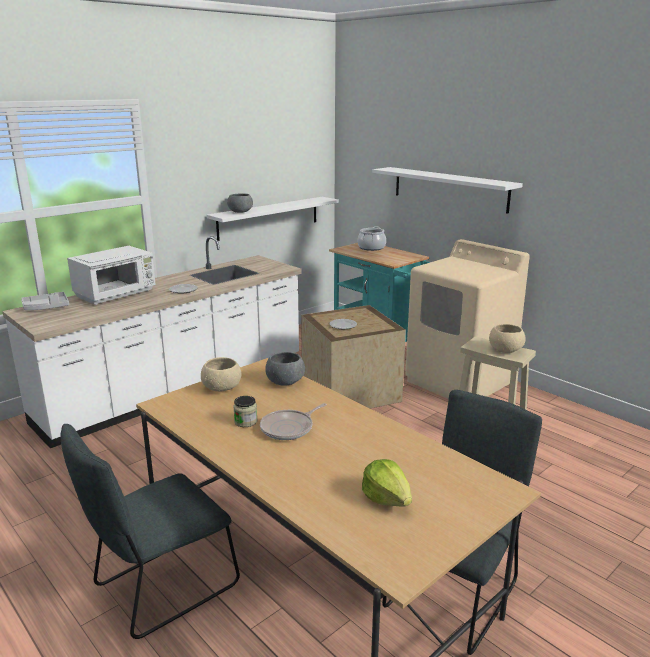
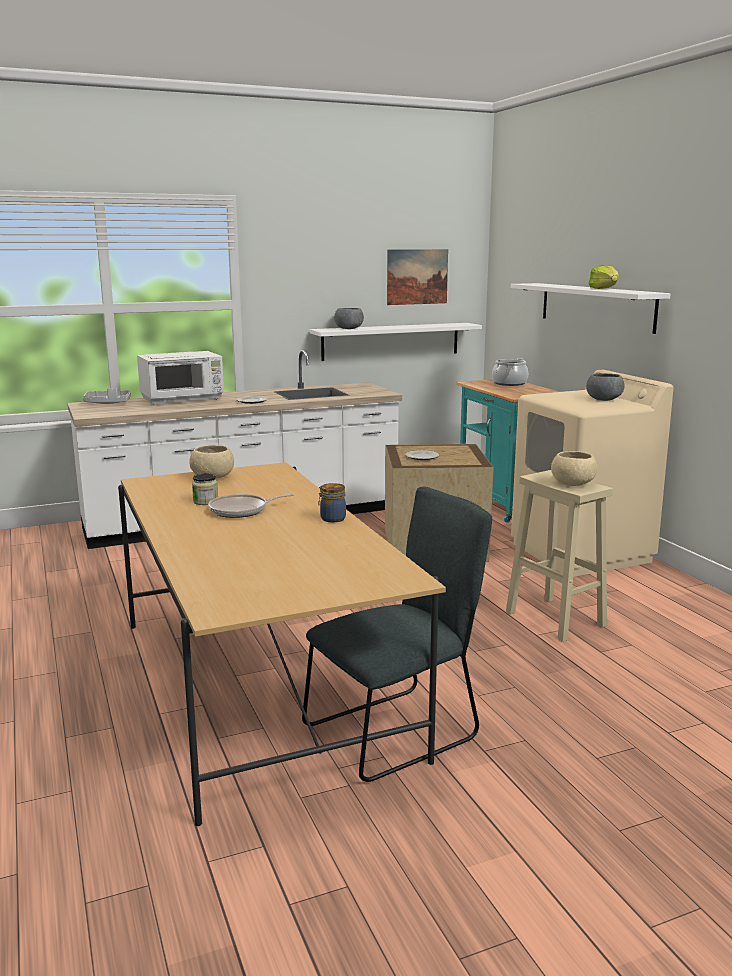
camera: 20 degrees right, 5 degrees down
(161, 588) = (102, 667): grey chair -> none
(285, 382) = (281, 480): grey bowl -> grey bowl (603, 399)
(286, 162) = (417, 277): none -> picture
(374, 425) = (332, 518): none -> jar
(387, 498) = (274, 566): lettuce -> lettuce (604, 289)

